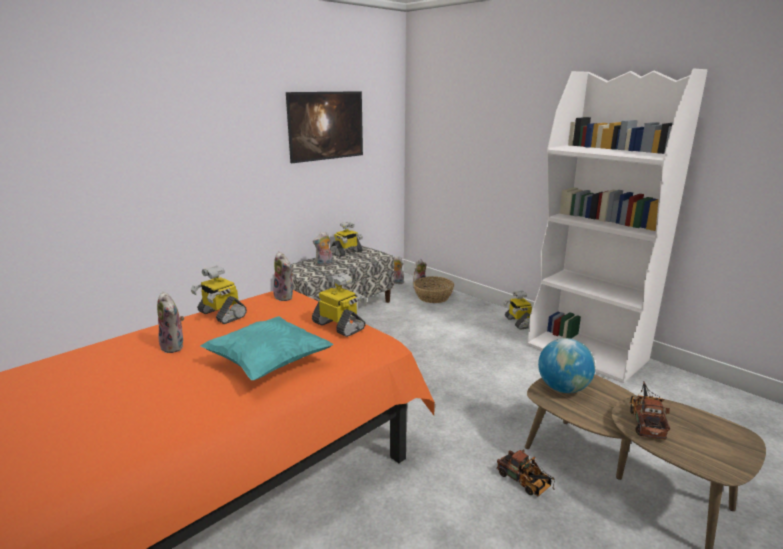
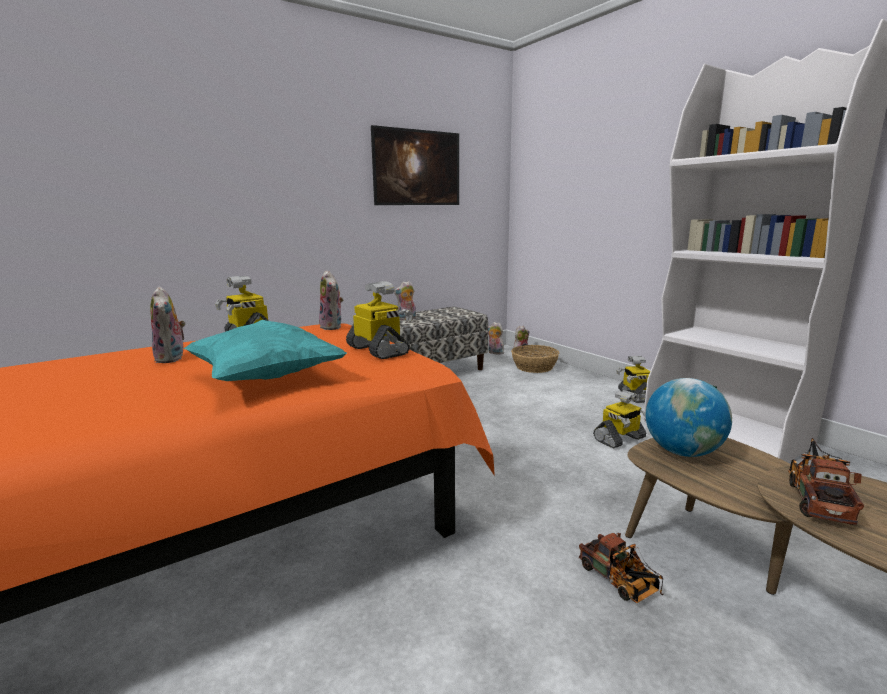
camera: 10 degrees right, 5 degrees down
(346, 252) = (436, 311): toy robot -> toy robot (620, 439)

